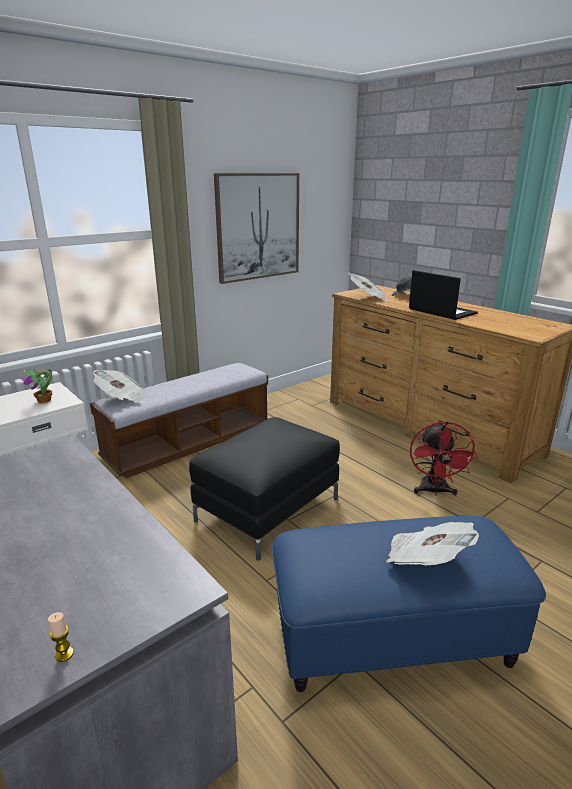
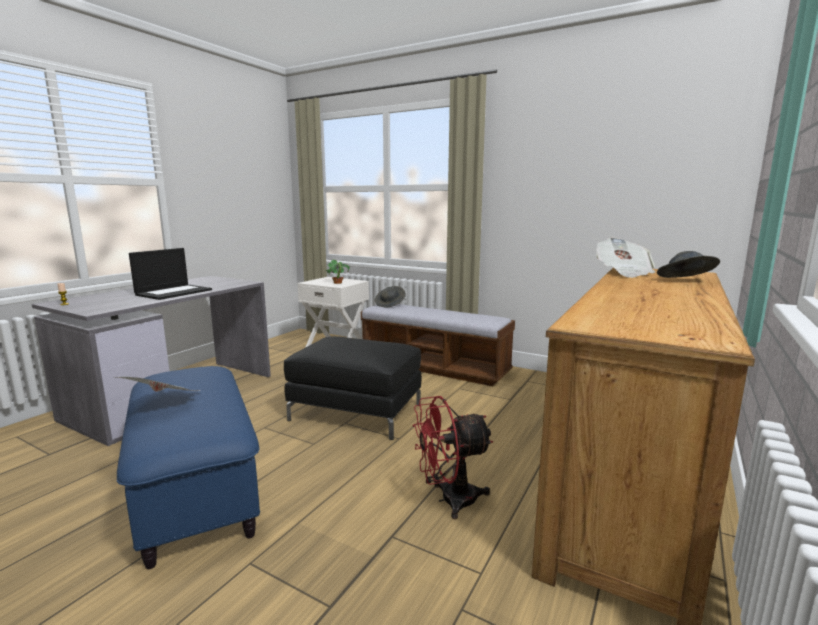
camera: 70 degrees right, 10 degrees down
(122, 398) = (390, 304): newspaper -> grey hat
(258, 227) = (574, 186): picture -> none
(441, 311) = (629, 292): laptop -> laptop (174, 292)

